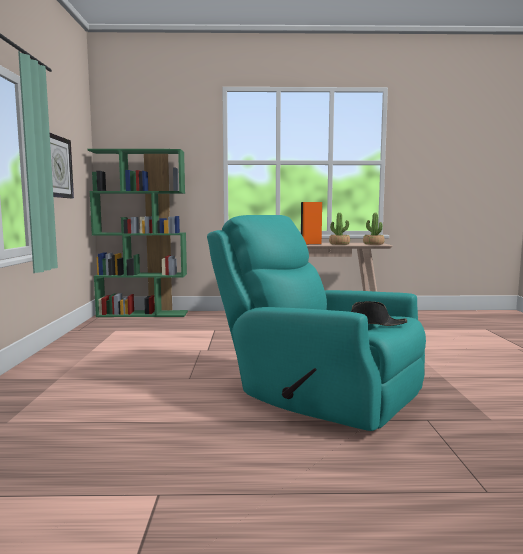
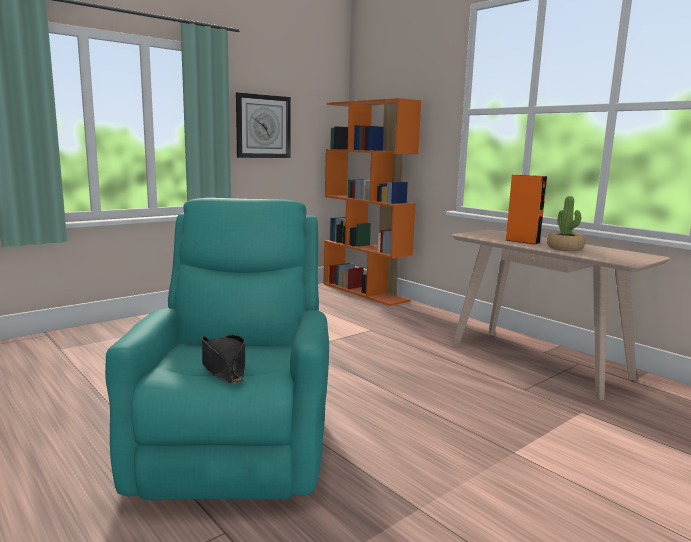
camera: 50 degrees right, 5 degrees up
(143, 314) = (365, 292): green bookcase -> orange bookcase
(373, 244) = (623, 258): potted plant -> none

